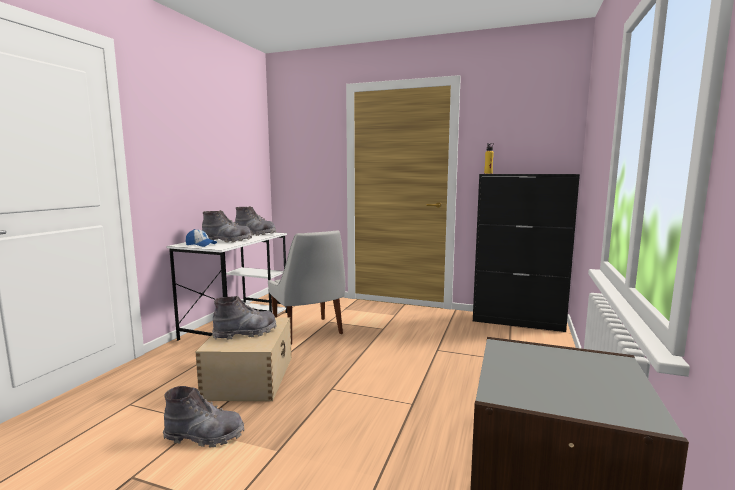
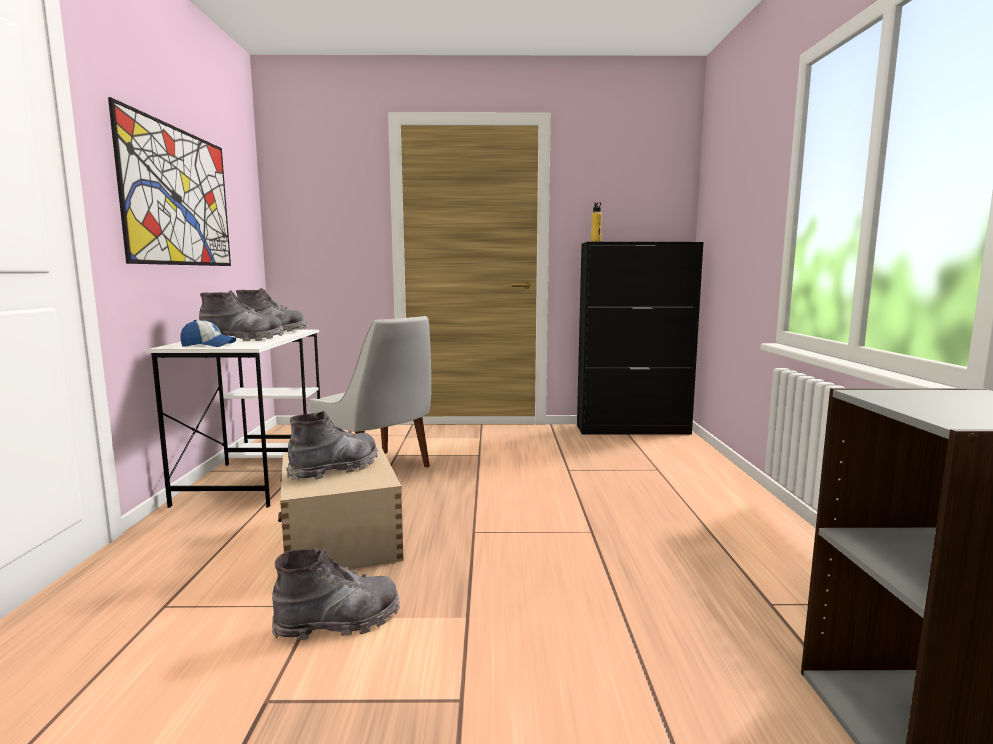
camera: 20 degrees left, 0 degrees up
(199, 152) = (179, 197): none -> picture

